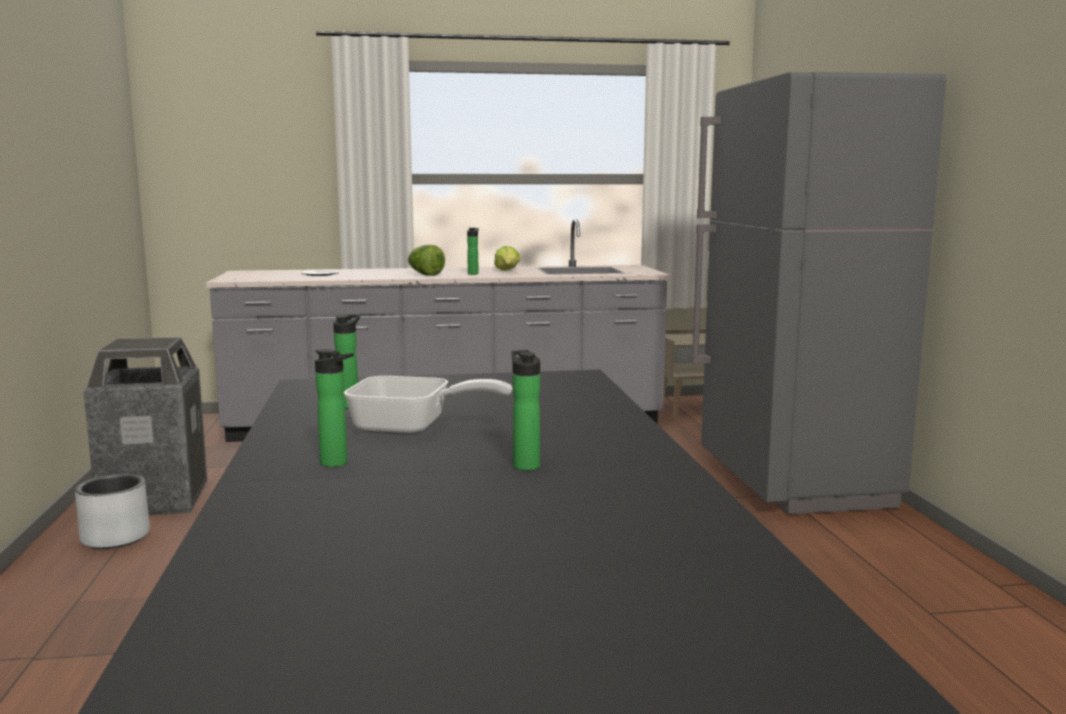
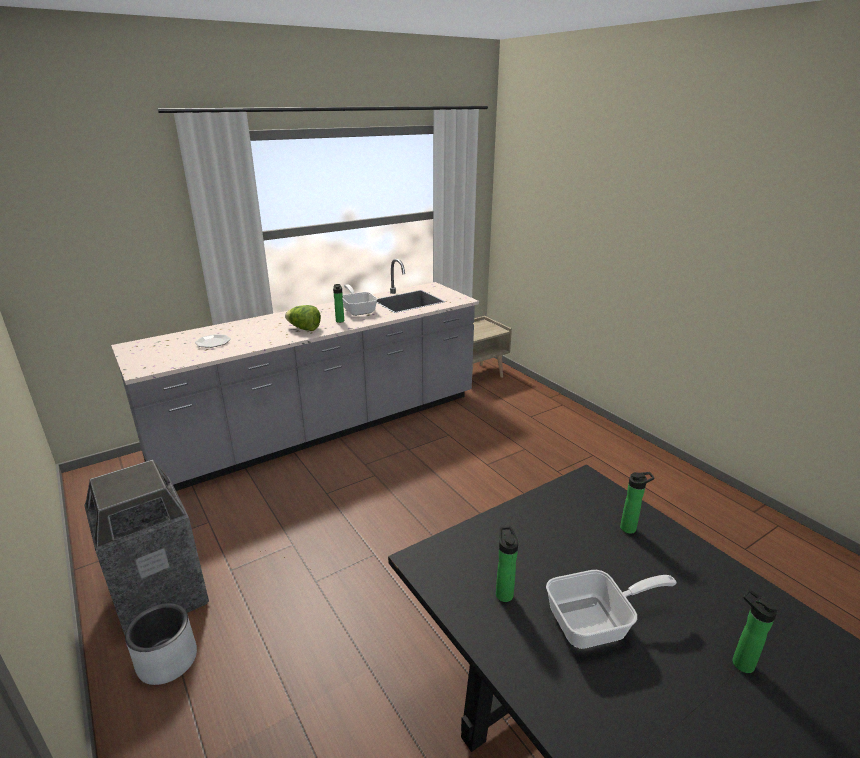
camera: 25 degrees left, 15 degrees up
(337, 463) = (628, 718): bottle -> bottle (630, 528)
(507, 271) = (358, 310): lettuce -> frying pan
(794, 483) = (589, 442): grey fridge -> none

